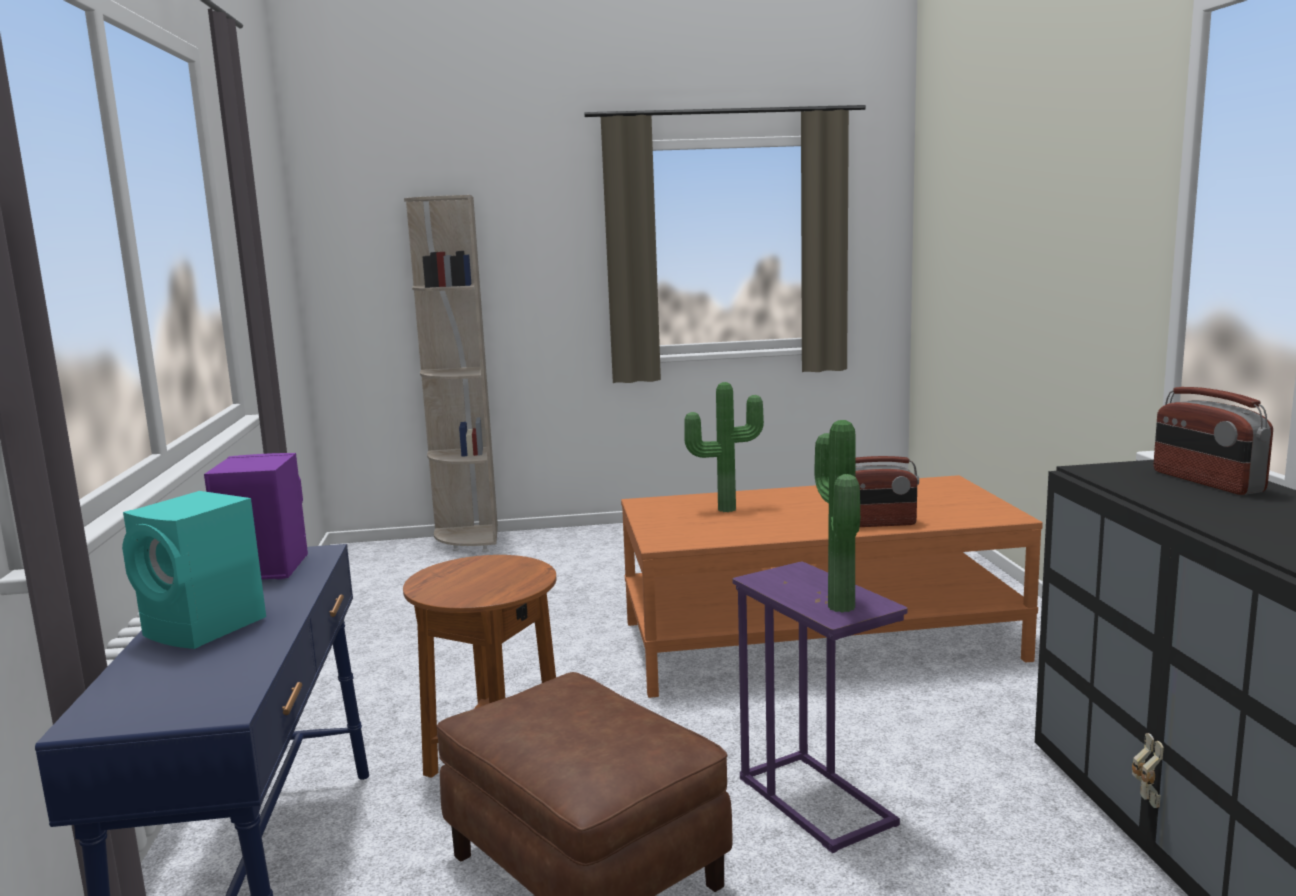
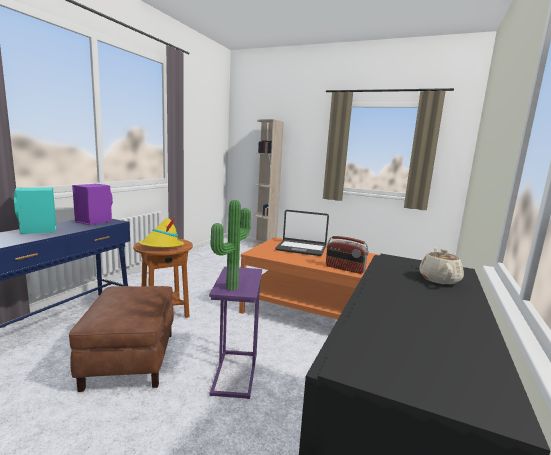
camera: 30 degrees right, 0 degrees up
(488, 583) = (161, 246): none -> yellow hat
(725, 508) = (301, 248): potted plant -> laptop
(1206, 482) = (439, 279): radio -> beige teapot

